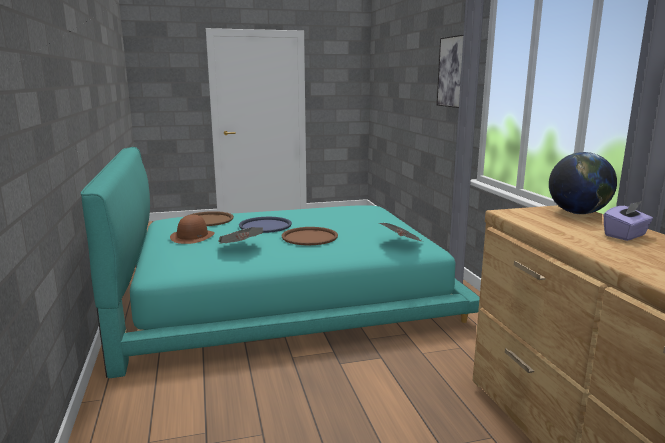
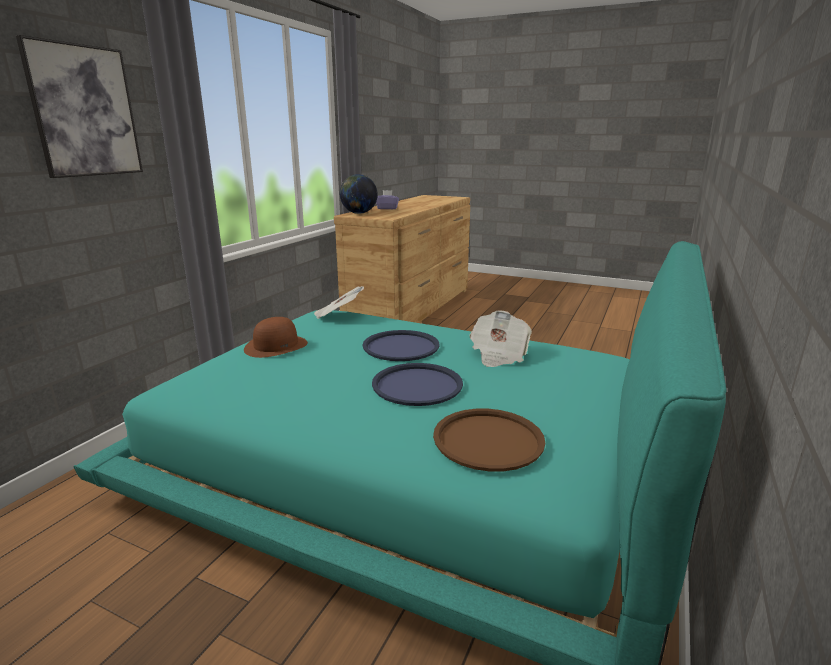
camera: 140 degrees left, 5 degrees up
(192, 236) = (545, 397): brown hat -> brown hat (276, 346)
(309, 237) = (401, 346): brown tray -> blue tray

